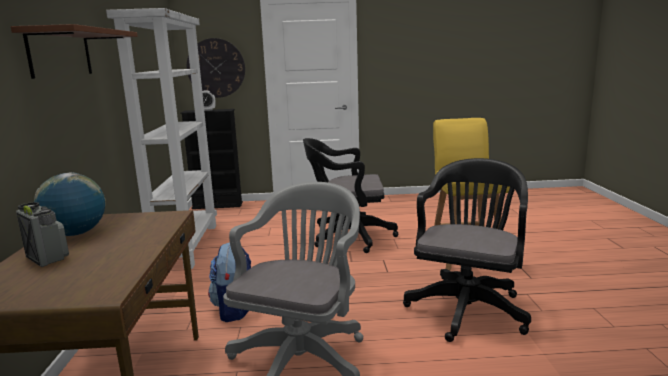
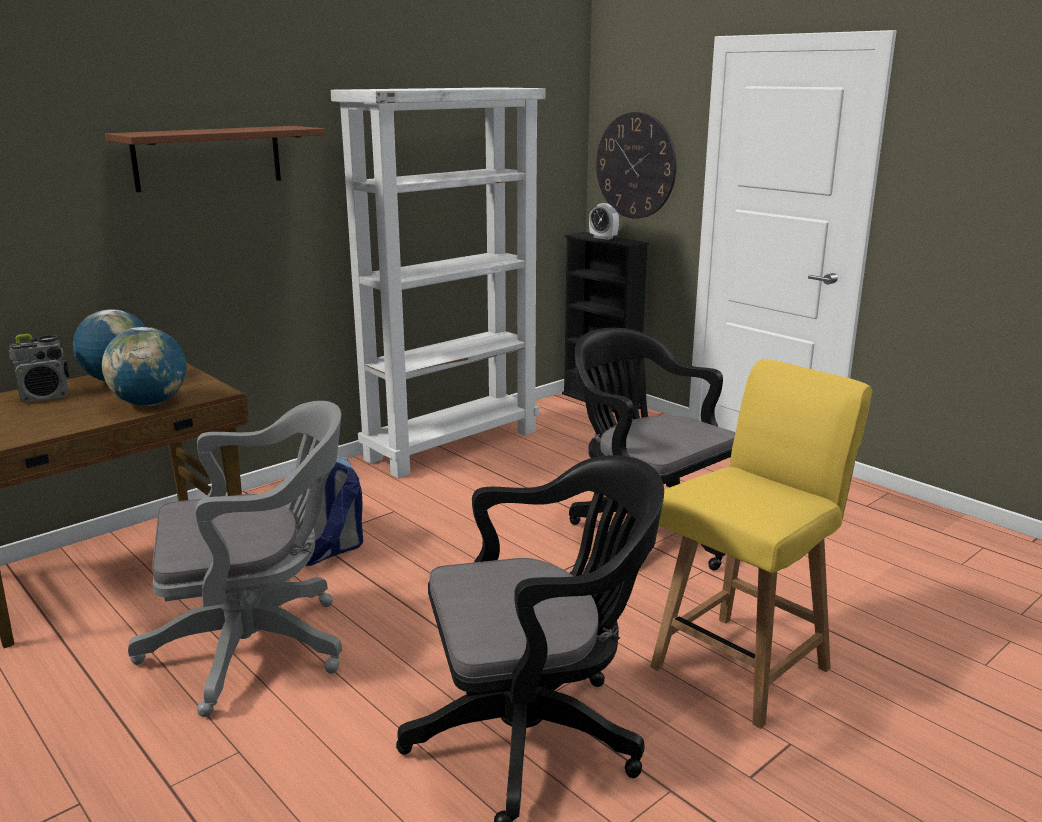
camera: 50 degrees right, 5 degrees up
(47, 258) = (45, 397): radio -> radio turned 60 degrees clockwise
(151, 231) = (150, 403): none -> globe

